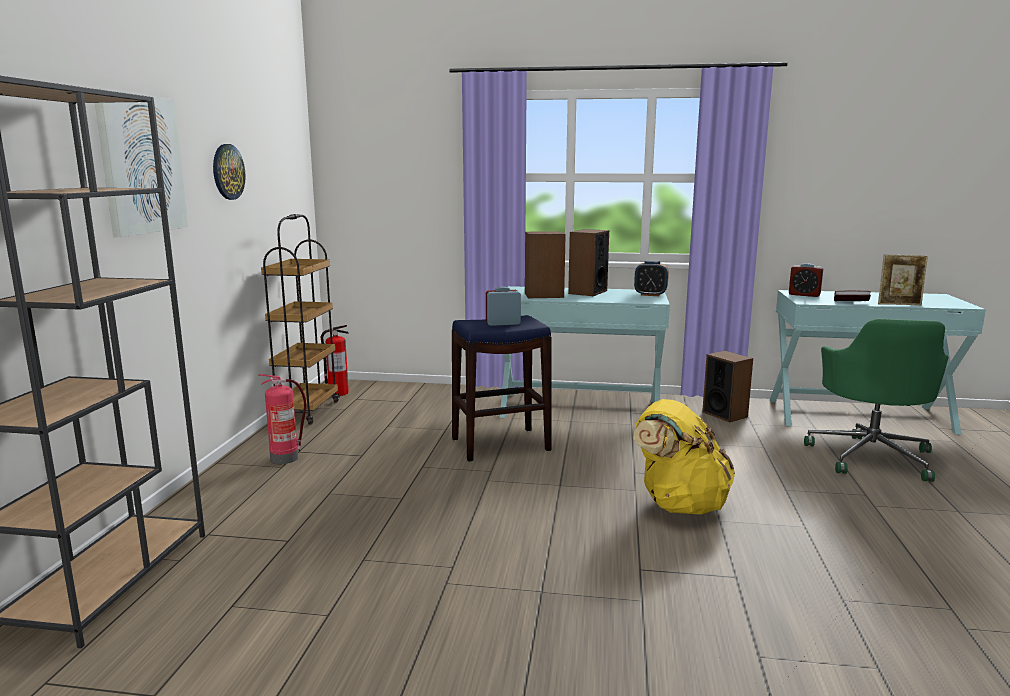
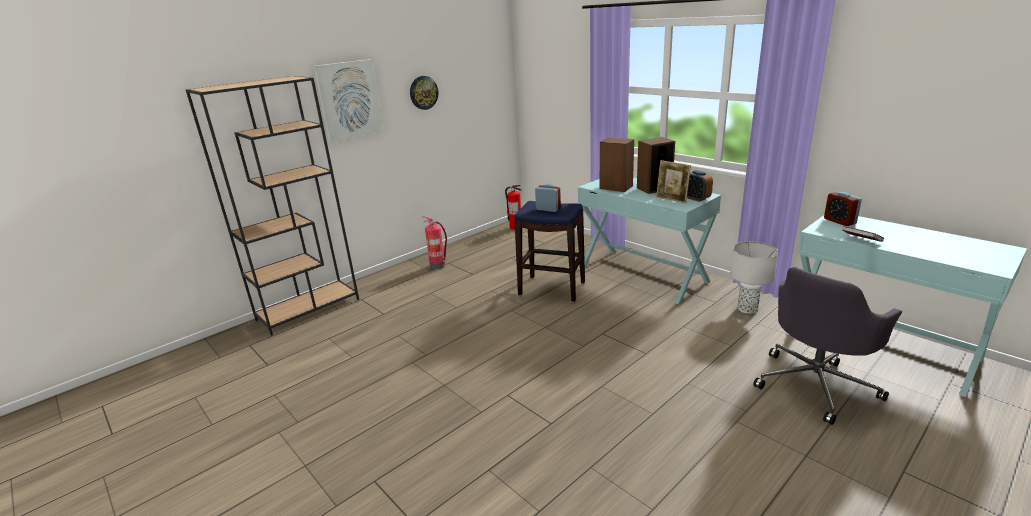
camera: 40 degrees right, 10 degrees up
(307, 412) = (484, 237): brown cart -> none
(679, 504) = (594, 365): yellow backpack -> none
(725, 414) = (747, 309): speaker -> white table lamp
(871, 456) = (815, 384): green office chair -> grey office chair
(899, 304) = (913, 252): picture frame -> picture frame (671, 200)

